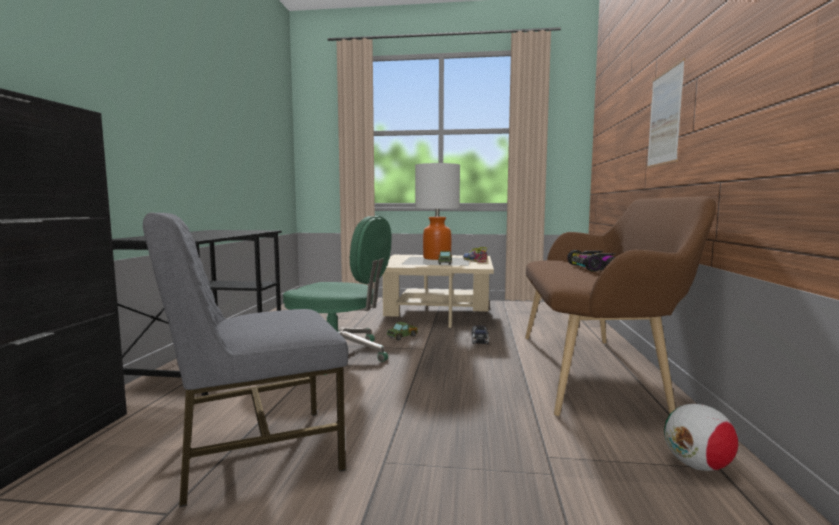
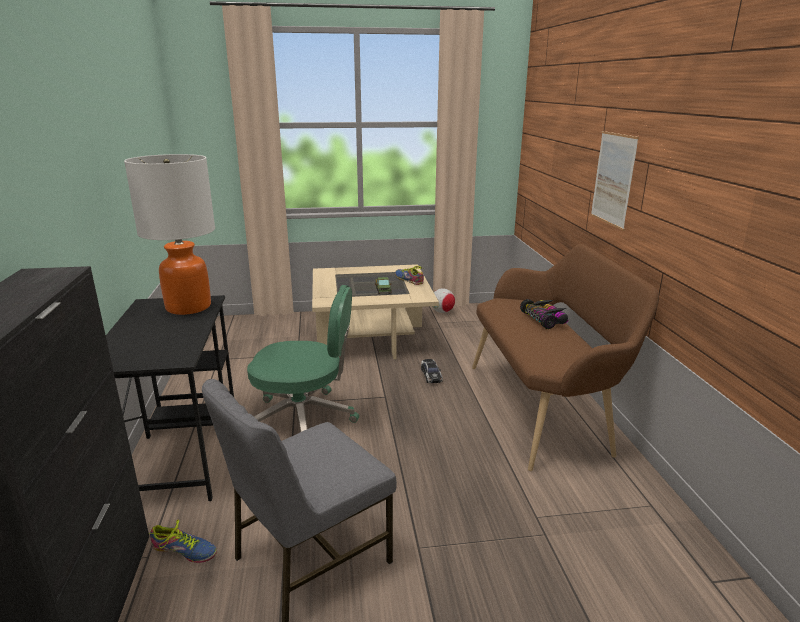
camera: 15 degrees left, 15 degrees up
(146, 428) = (184, 550): none -> shoe
(402, 337) = (355, 380): toy truck -> none
(437, 258) = (367, 277): table lamp -> table lamp (189, 307)
(697, 465) = (637, 506): football -> football (442, 312)

